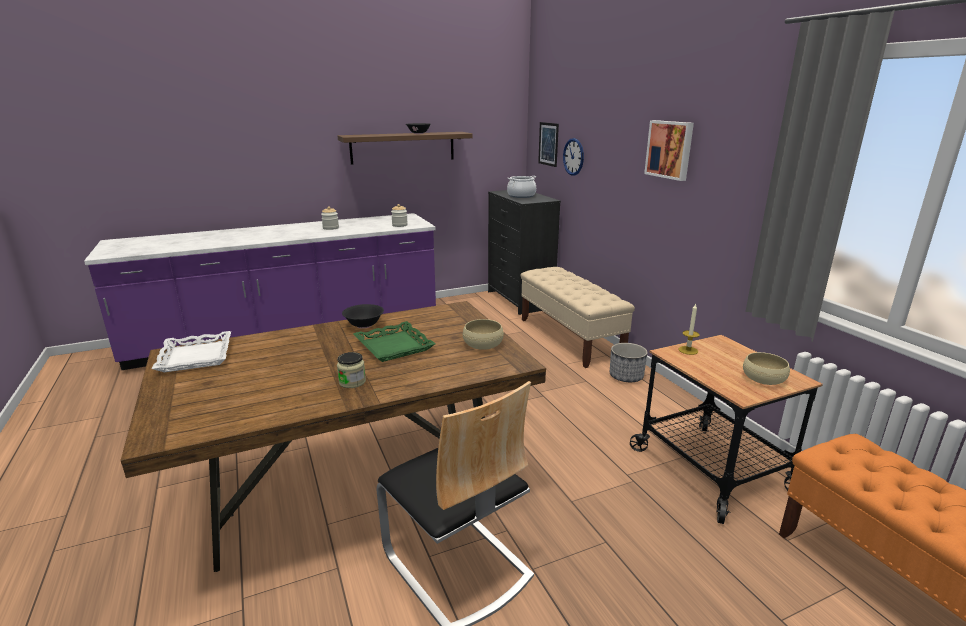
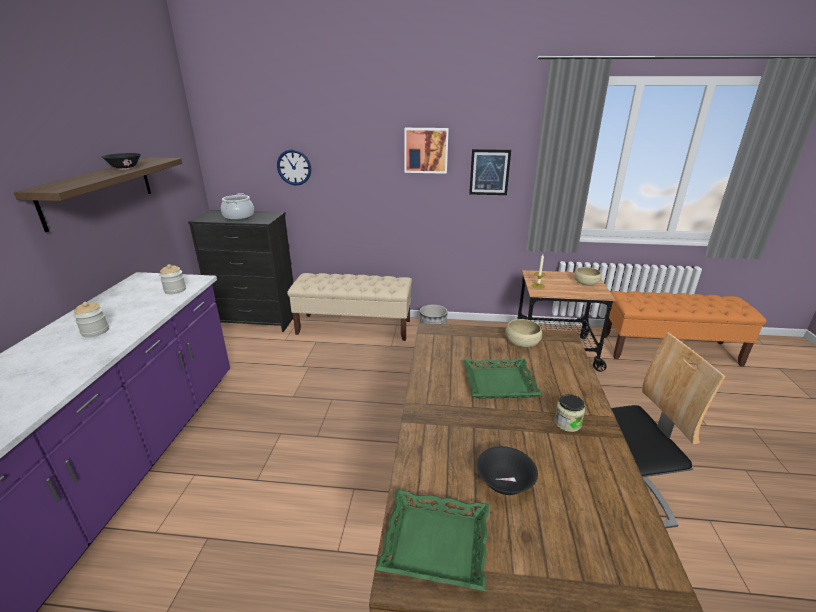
camera: 60 degrees left, 5 degrees up
(195, 357) = (435, 544): white tray -> green tray
(364, 325) = (433, 388): black bowl -> black bowl (505, 484)
(548, 144) = (246, 158): picture -> picture (489, 172)

